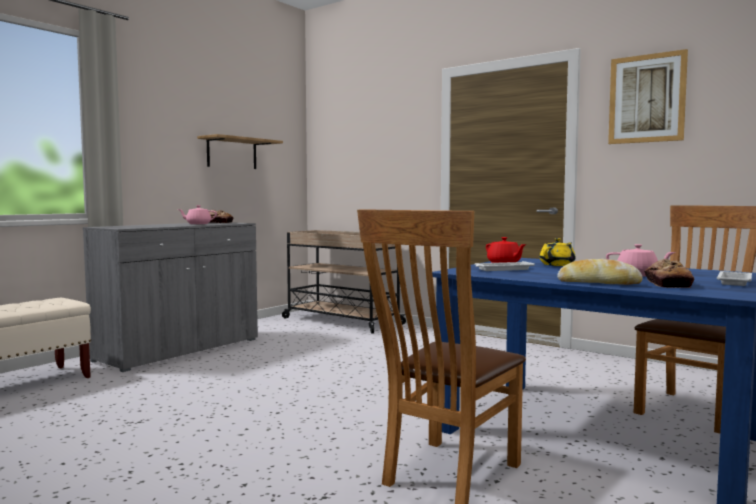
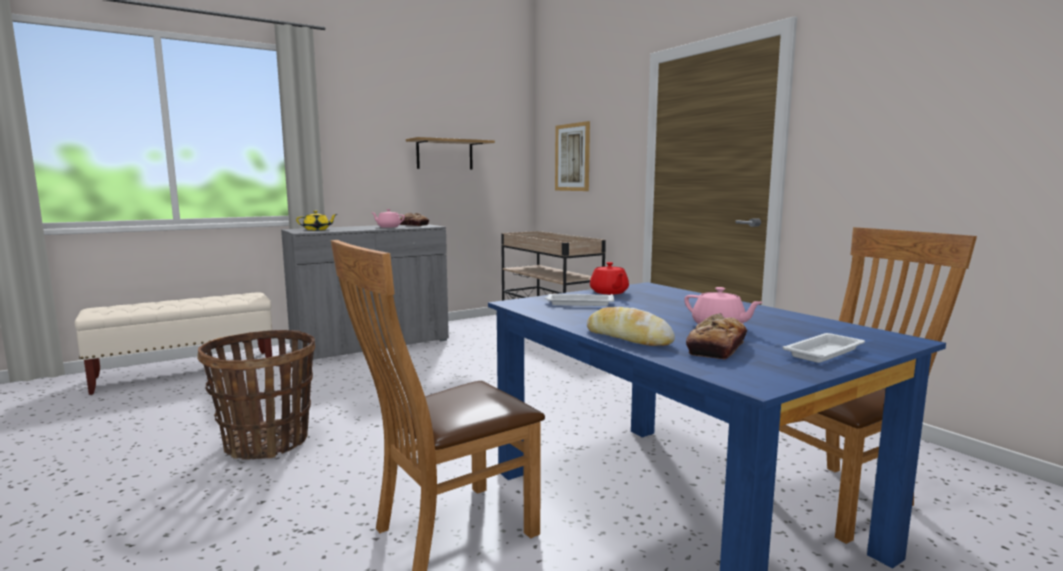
camera: 20 degrees right, 5 degrees up
(180, 440) = (267, 442): none -> basket
(557, 265) = (664, 300): yellow teapot -> yellow teapot (317, 230)
(646, 98) = (872, 79): picture -> picture (572, 157)

